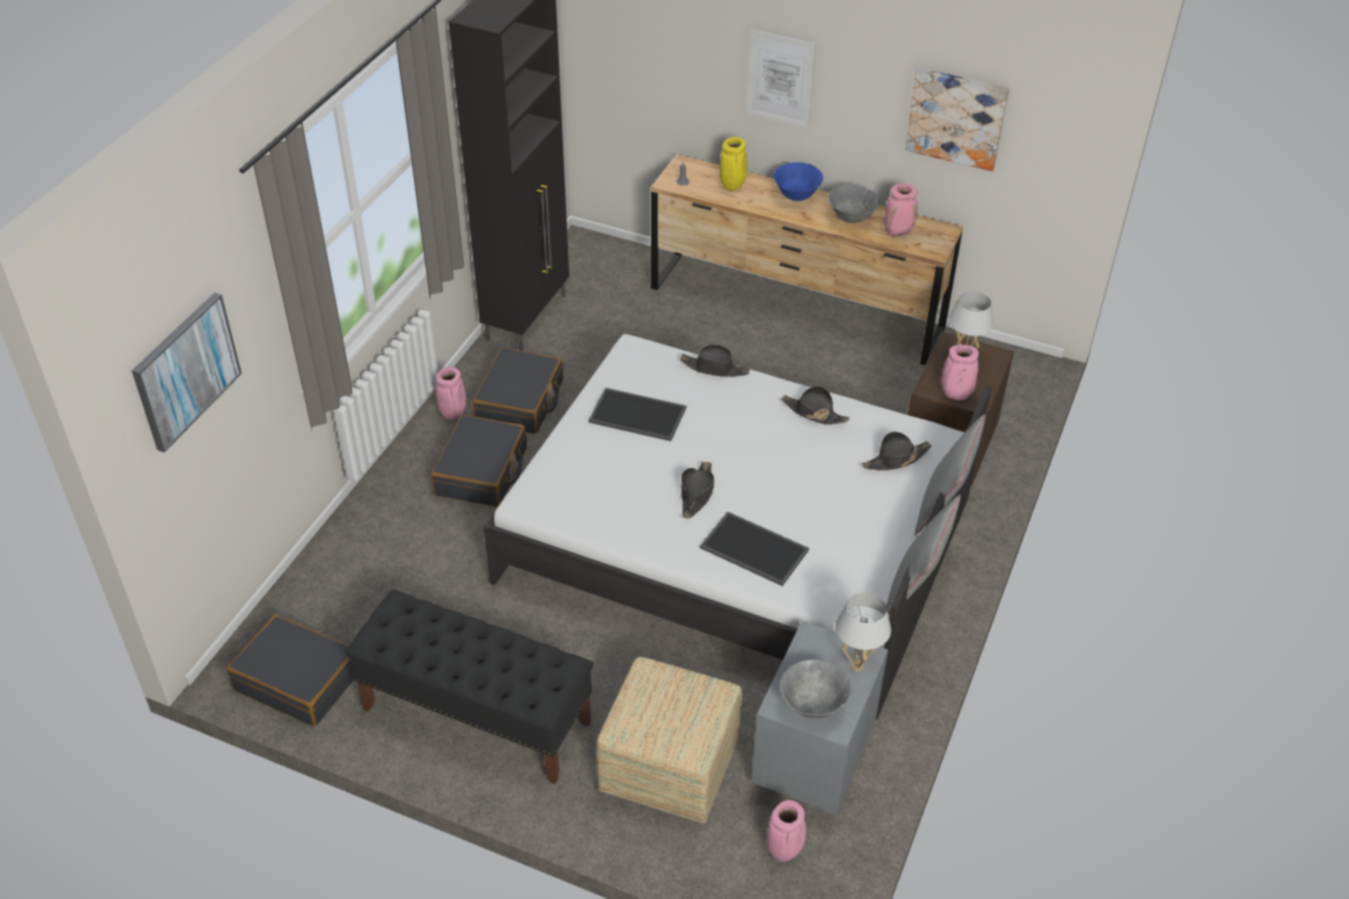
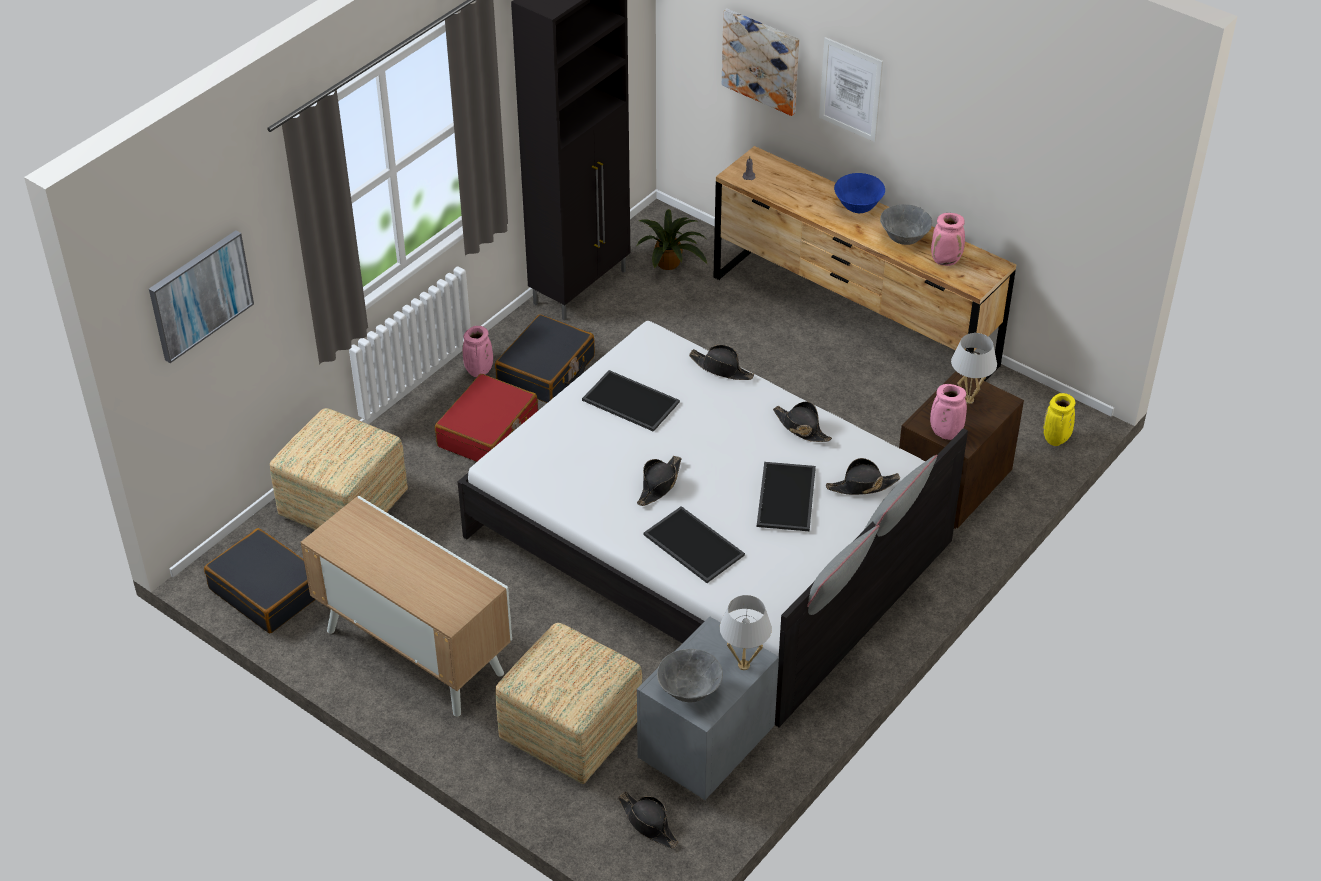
camera: 15 degrees right, 0 degrees up
(353, 574) = (342, 506): none -> ottoman
(476, 716) = (413, 652): black bench -> cabinet
(482, 472) = (488, 432): black suitcase -> red suitcase
(605, 281) = (670, 263): none -> potted plant
(732, 186) = (797, 188): yellow vase -> yellow vase (1056, 440)
(784, 852) = (648, 823): pink vase -> black hat
(829, 484) = (787, 498): none -> tray
(956, 118) = (1010, 155): picture -> picture (761, 60)

